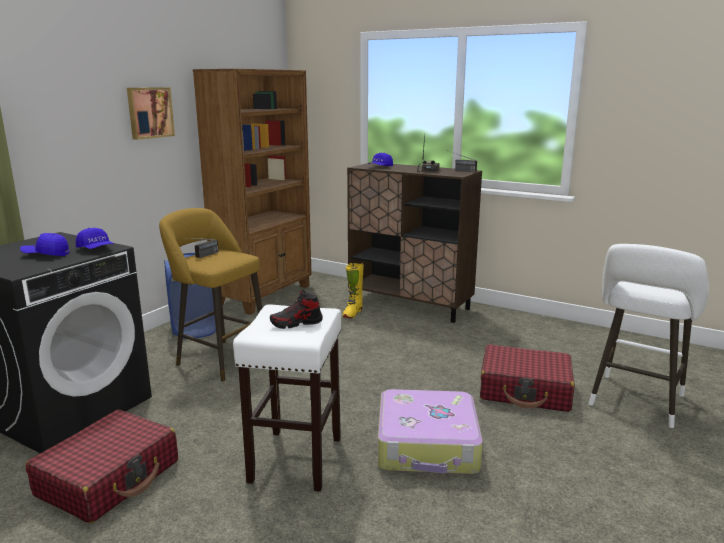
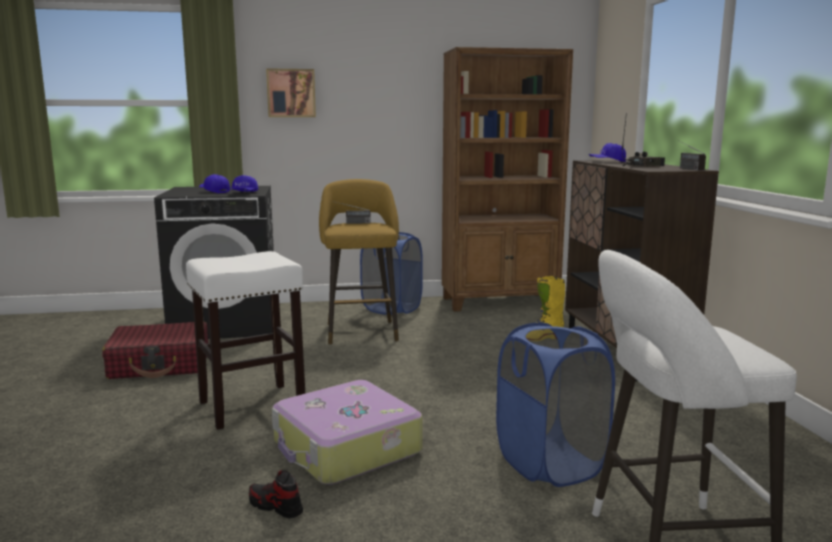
camera: 50 degrees right, 5 degrees down
(149, 112) = (390, 94): picture -> picture (291, 93)
(296, 323) = (242, 262): shoe -> shoe (275, 507)
(525, 390) = (550, 463): red suitcase -> blue laundry basket

